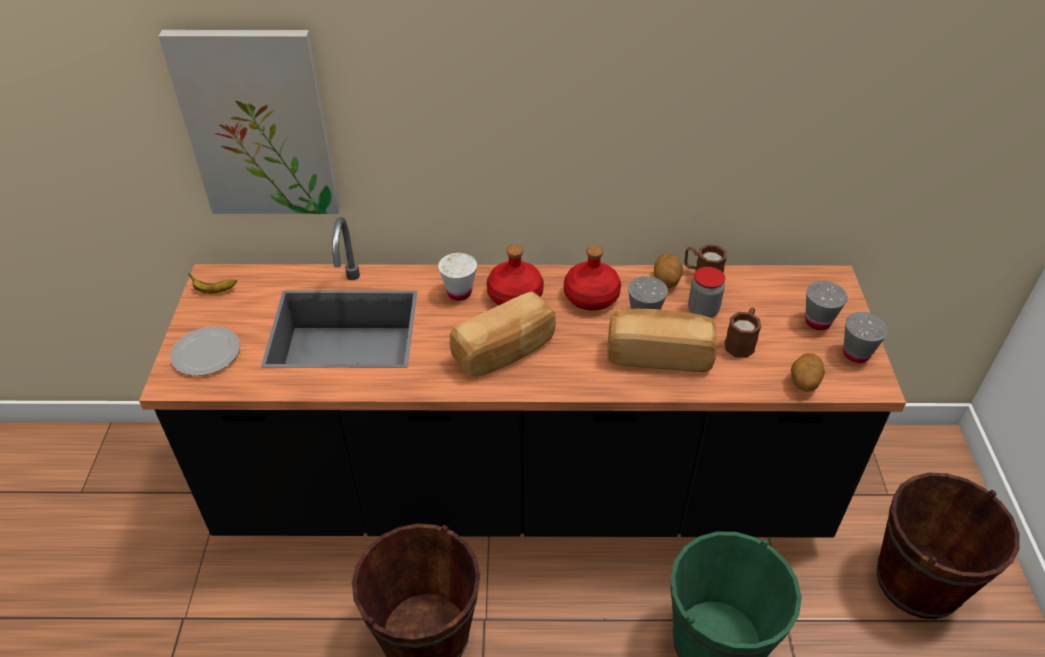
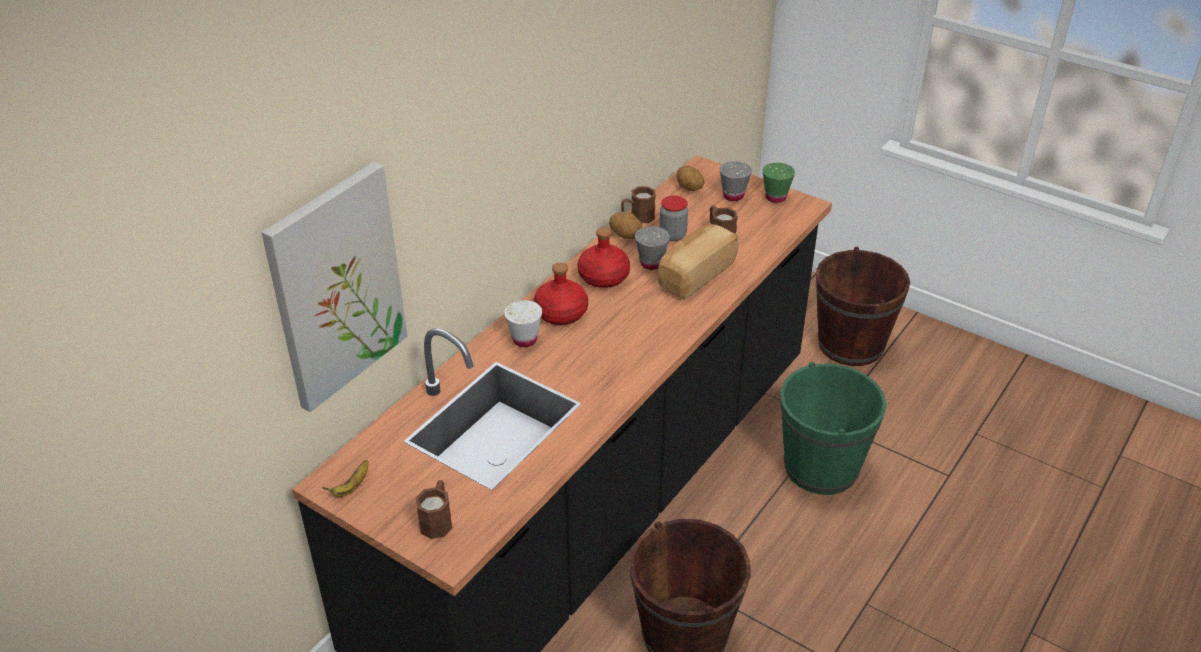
camera: 55 degrees left, 5 degrees down
(207, 354) = (437, 519): plate -> brown mug
(505, 351) = (617, 344): bread -> none
(803, 383) = (779, 230): potato -> potato (689, 189)
(856, 354) = (775, 197): grey cup -> green cup

